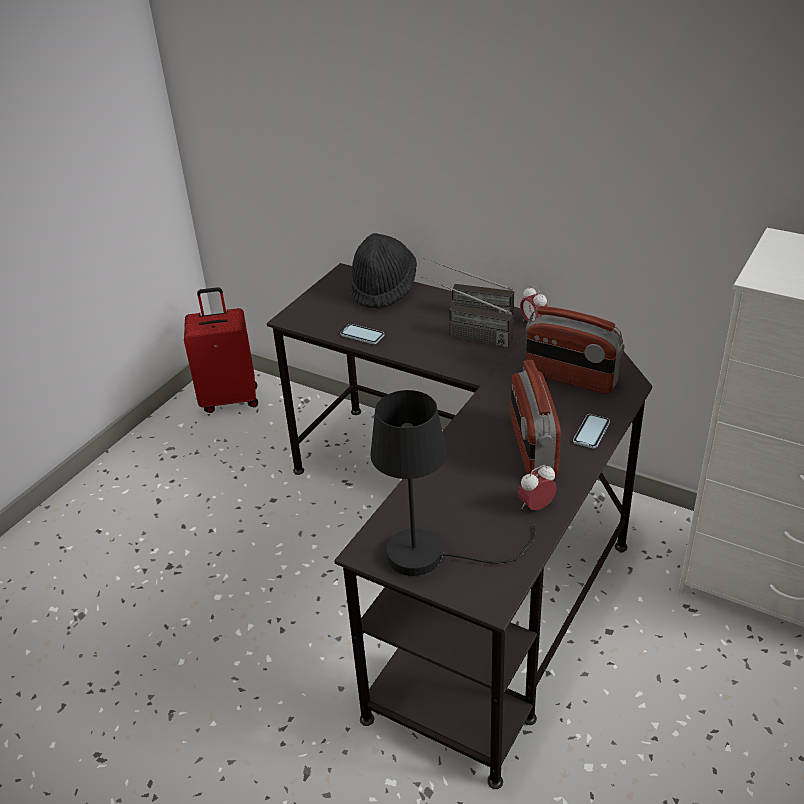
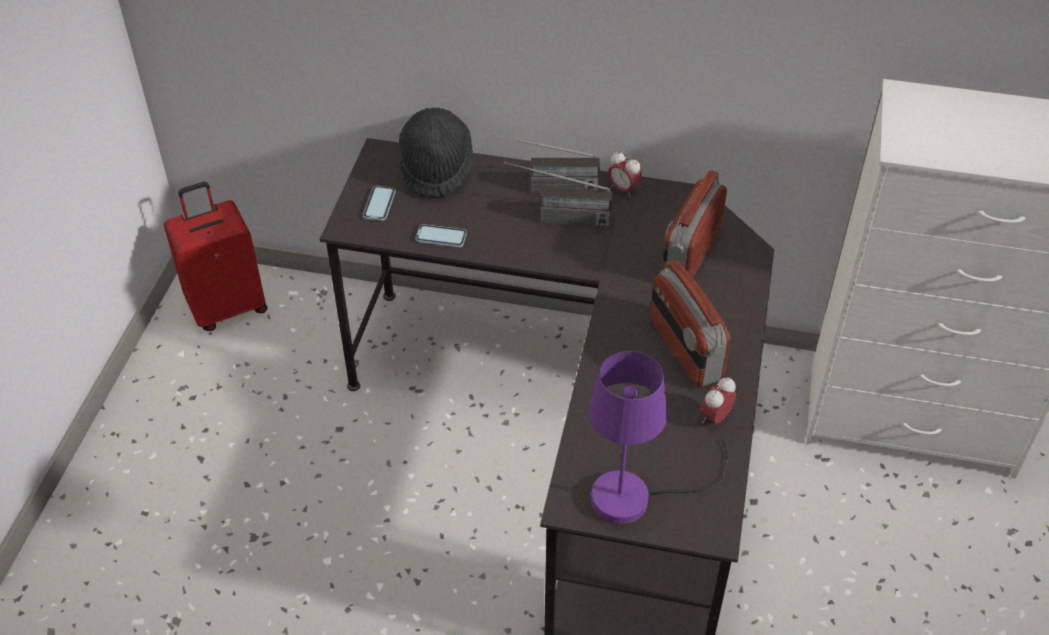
camera: 20 degrees left, 10 degrees up
(432, 555) = (637, 495): black table lamp -> purple table lamp
(570, 378) = (690, 255): radio -> radio turned 105 degrees clockwise
(591, 432) = (735, 318): phone -> phone (379, 204)

